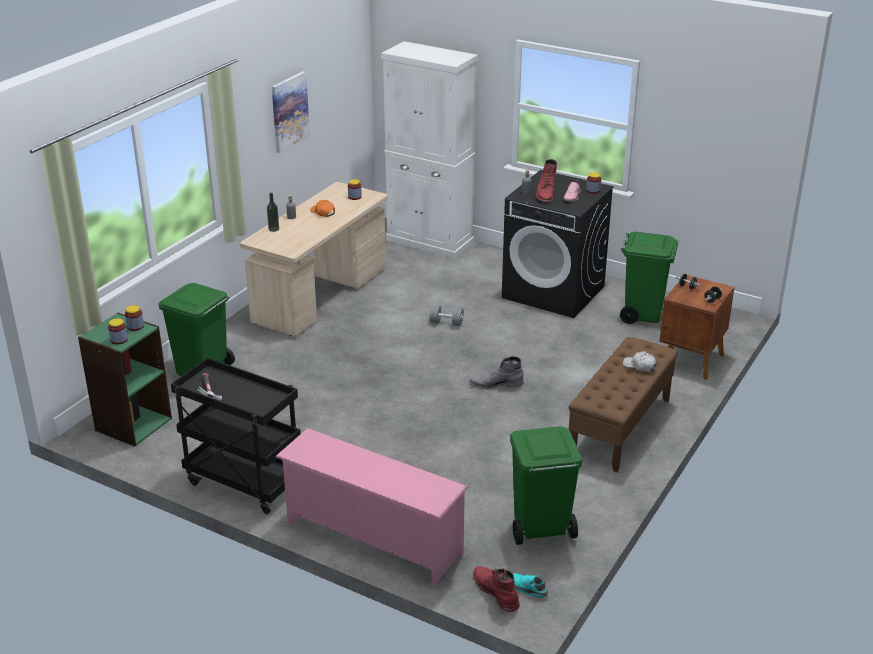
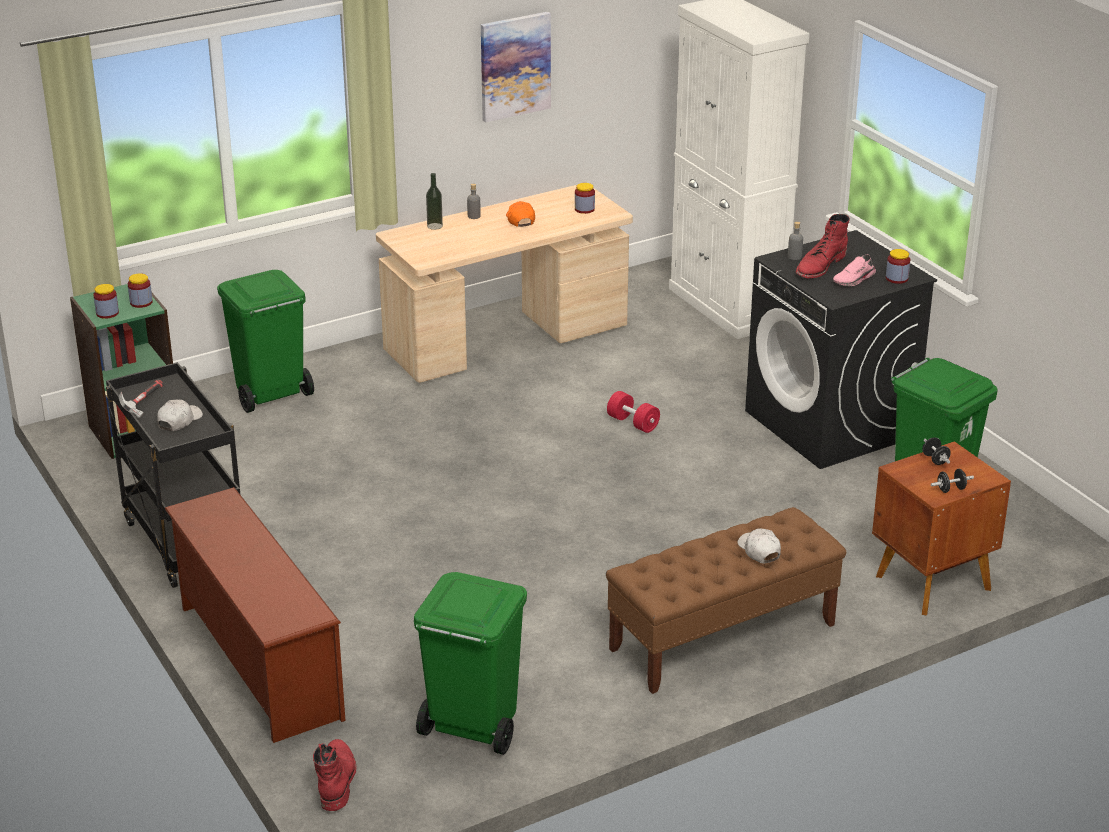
camera: 30 degrees right, 0 degrees up
(246, 395) = (179, 421): none -> white cap
(371, 540) = (257, 661): pink shoe rack -> brown shoe rack
(446, 323) = (633, 423): grey dumbbell -> red dumbbell
(496, 384) = (614, 523): grey boot -> none
(527, 589) = (377, 793): turquoise shoe -> none

